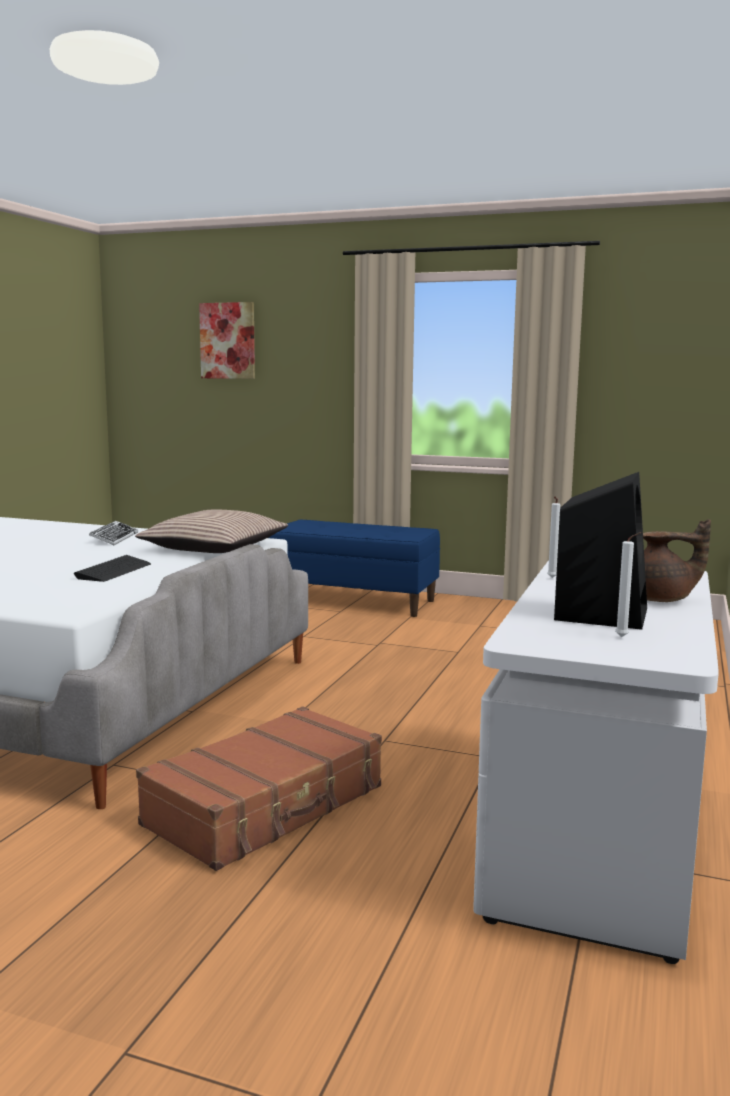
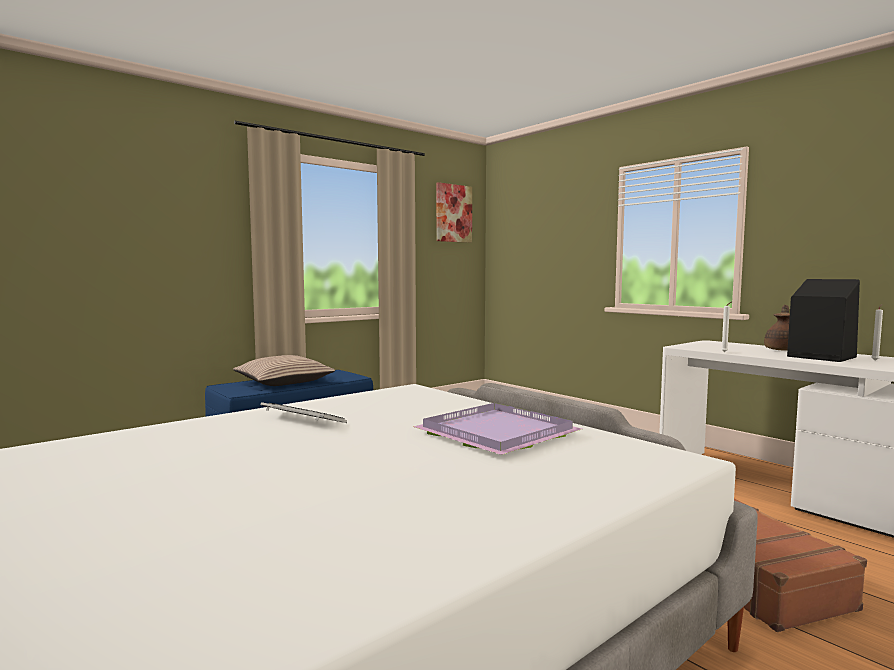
camera: 60 degrees left, 5 degrees down
(114, 571) = (493, 433): keyboard -> purple tray
(214, 548) = (423, 400): pillow -> pillow (283, 382)
(228, 341) = (77, 194): picture -> picture (453, 213)

